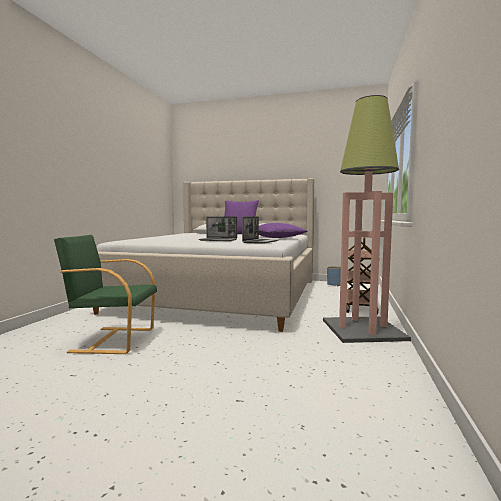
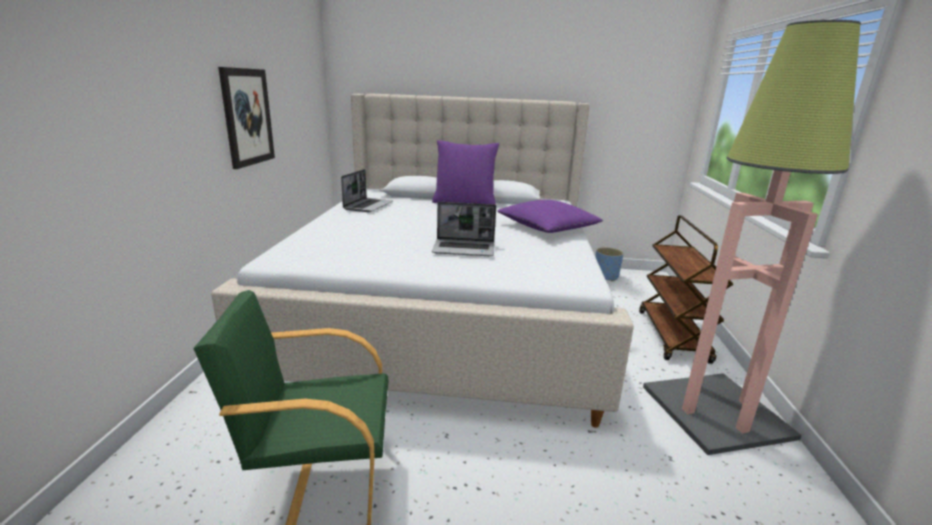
camera: 10 degrees left, 15 degrees up
(120, 184) = (247, 117): none -> picture
(261, 242) = (548, 261): laptop -> laptop (368, 206)

